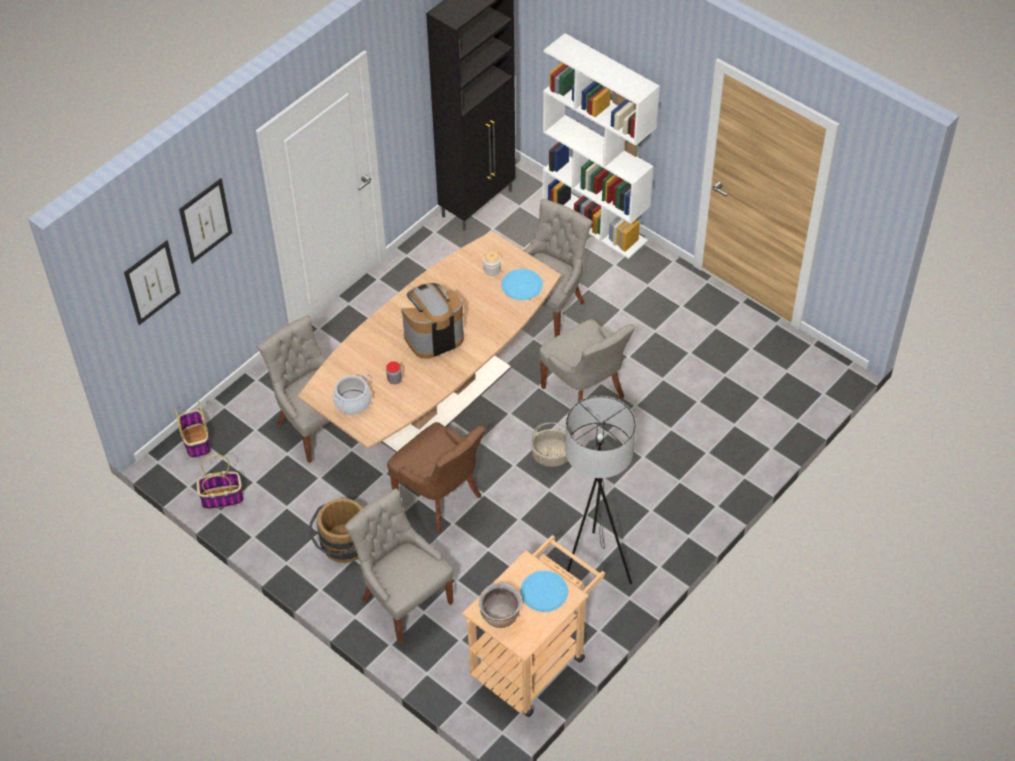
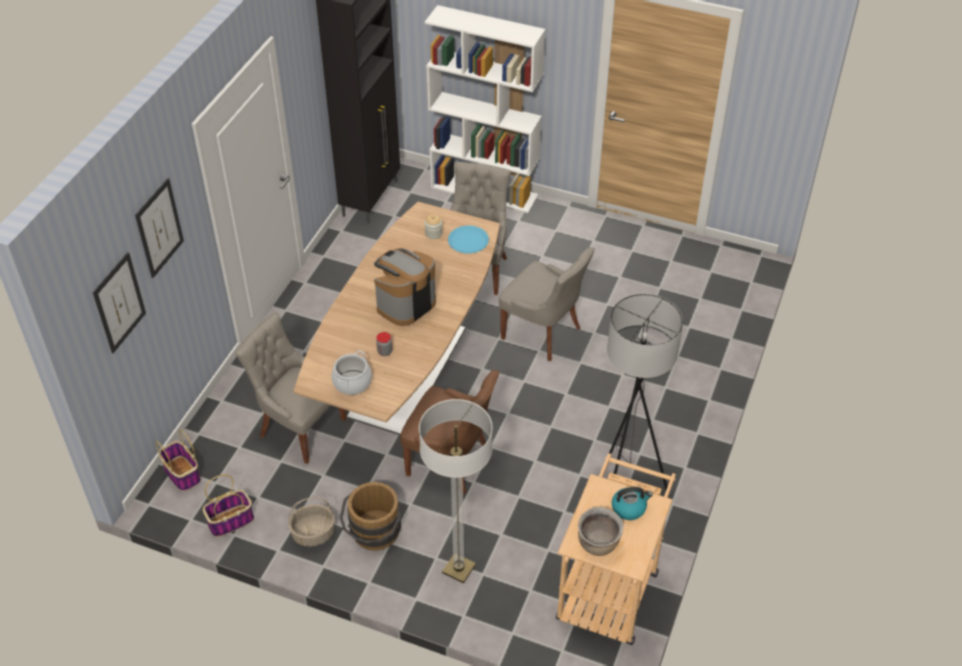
camera: 20 degrees left, 5 degrees down
(404, 601) = (458, 569): grey chair -> floor lamp
(544, 592) = (629, 508): blue plate -> kettle
(551, 456) = (538, 396): basket -> basket (313, 534)

